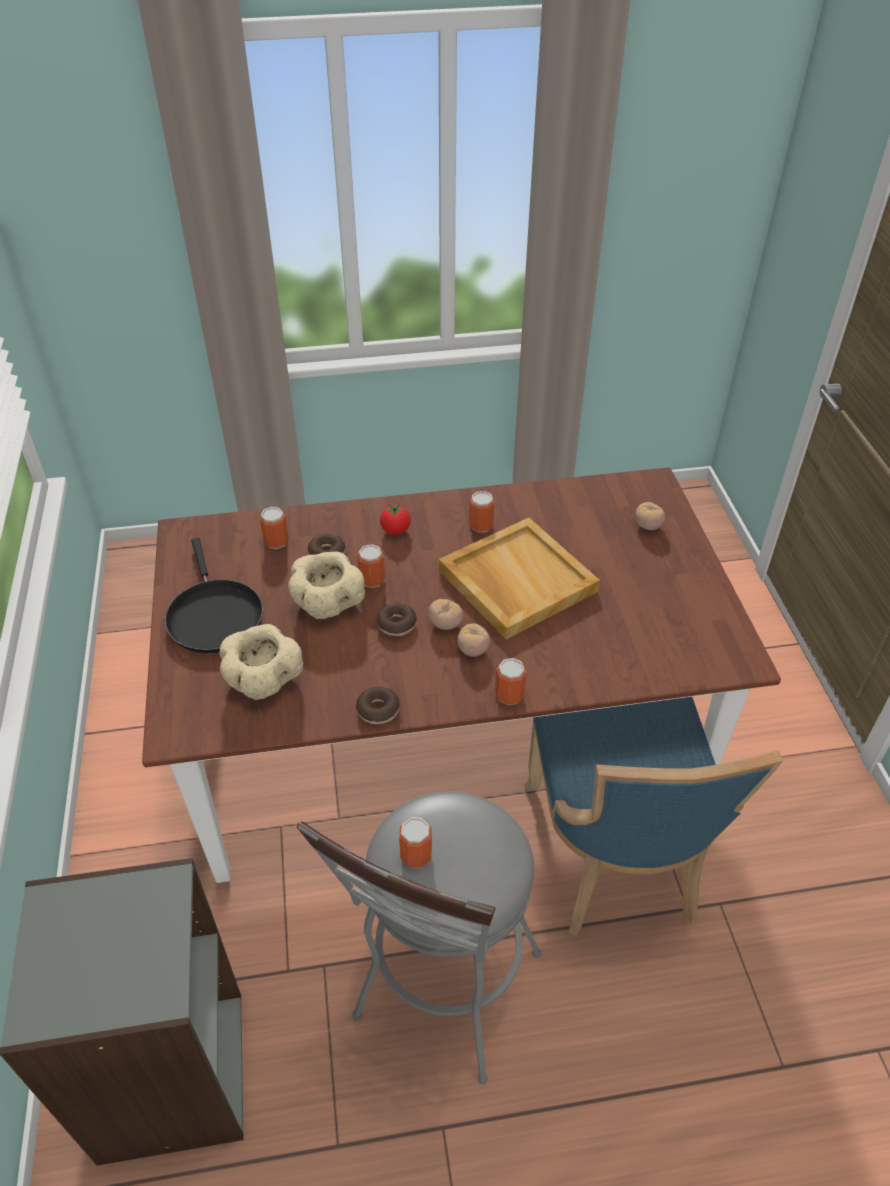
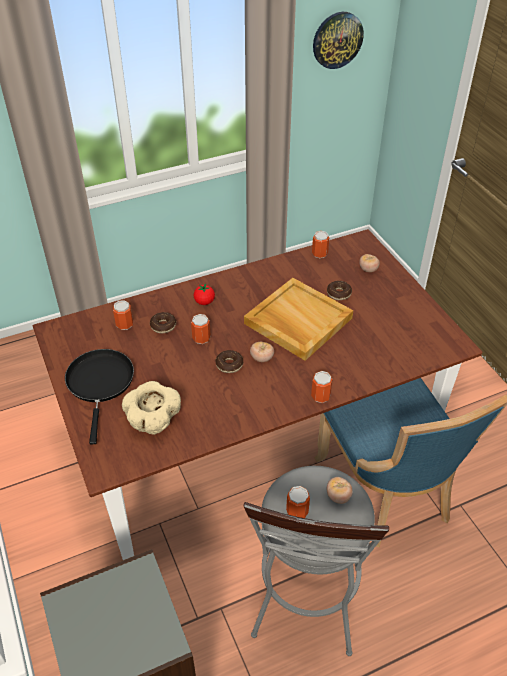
camera: 15 degrees left, 0 degrees up
(214, 615) = (100, 383): black frying pan -> black frying pan turned 150 degrees counterclockwise
(328, 605) = (178, 361): beige bowl -> none
(378, 710) = (238, 424): donut -> donut (339, 293)
(473, 650) = (286, 371): tomato -> tomato (338, 496)
(481, 525) = (260, 288): can -> can (319, 254)
(682, 184) = (337, 40): none -> wall clock

